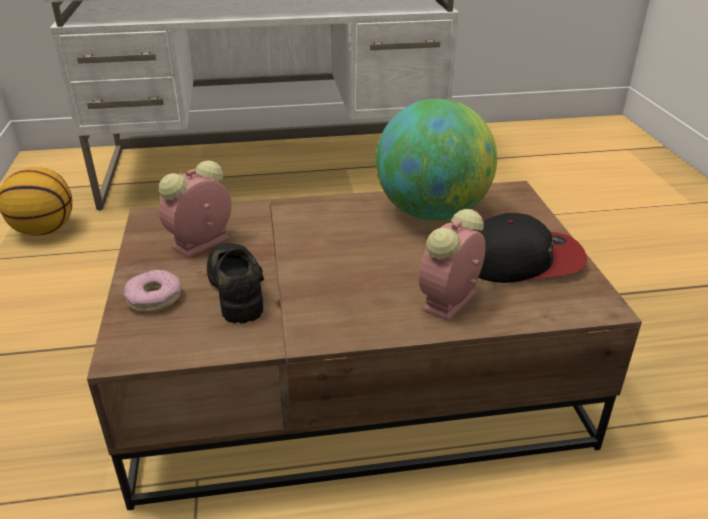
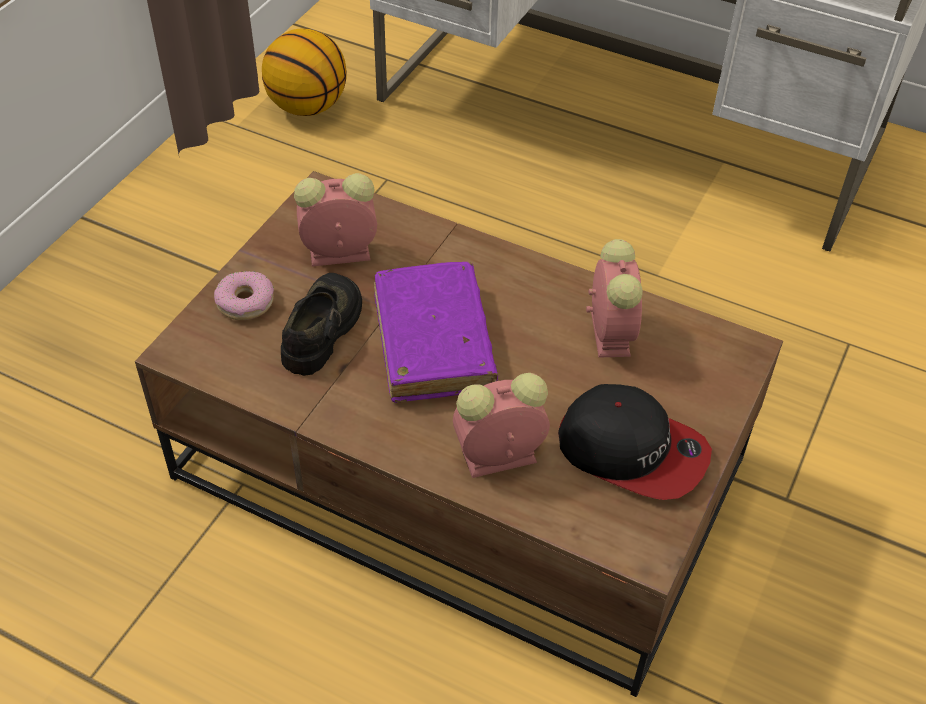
camera: 35 degrees right, 15 degrees up
(328, 262) = (433, 342): none -> purple book
(431, 212) = (609, 331): globe -> alarm clock

